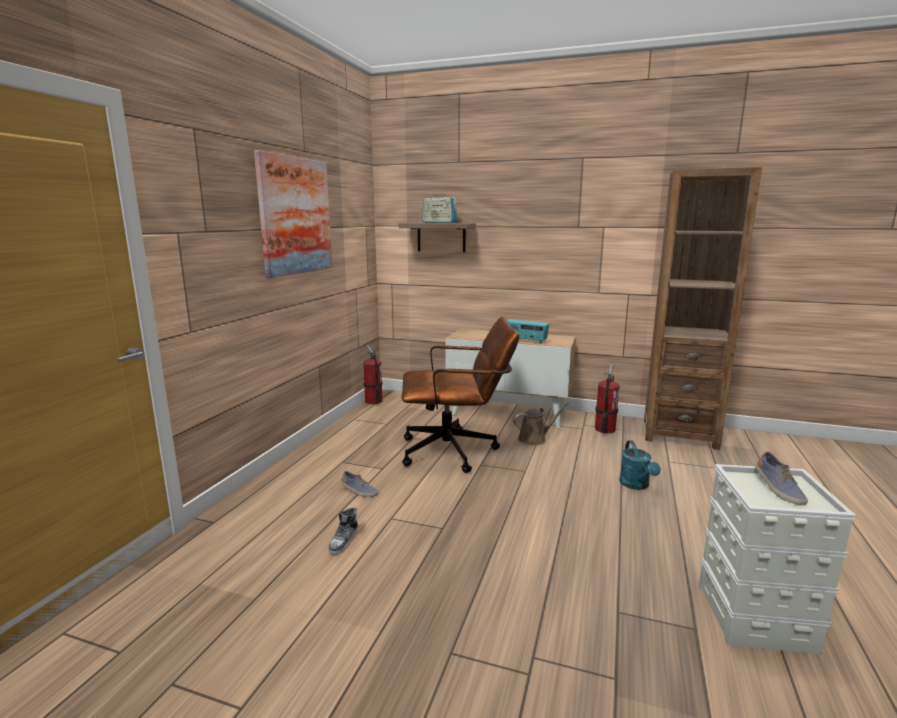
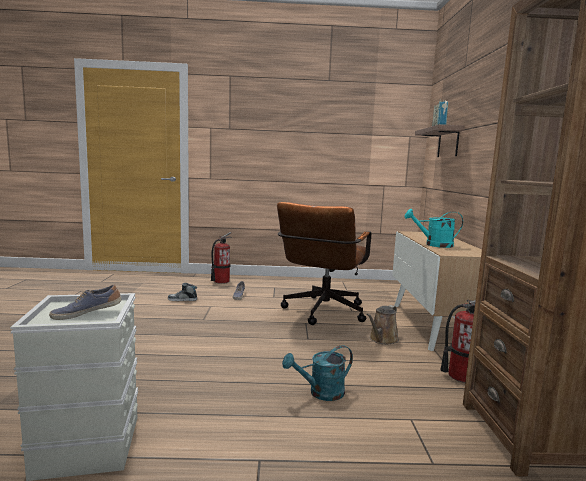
camera: 70 degrees right, 5 degrees down
(295, 216) = (308, 123): picture -> none
(373, 401) = (383, 281): fire extinguisher -> fire extinguisher (221, 281)
(457, 451) = (322, 313): brown office chair -> brown office chair turned 45 degrees clockwise
(525, 340) = (434, 245): radio -> turquoise watering can
(534, 439) = (382, 339): brown watering can -> brown watering can turned 75 degrees clockwise

